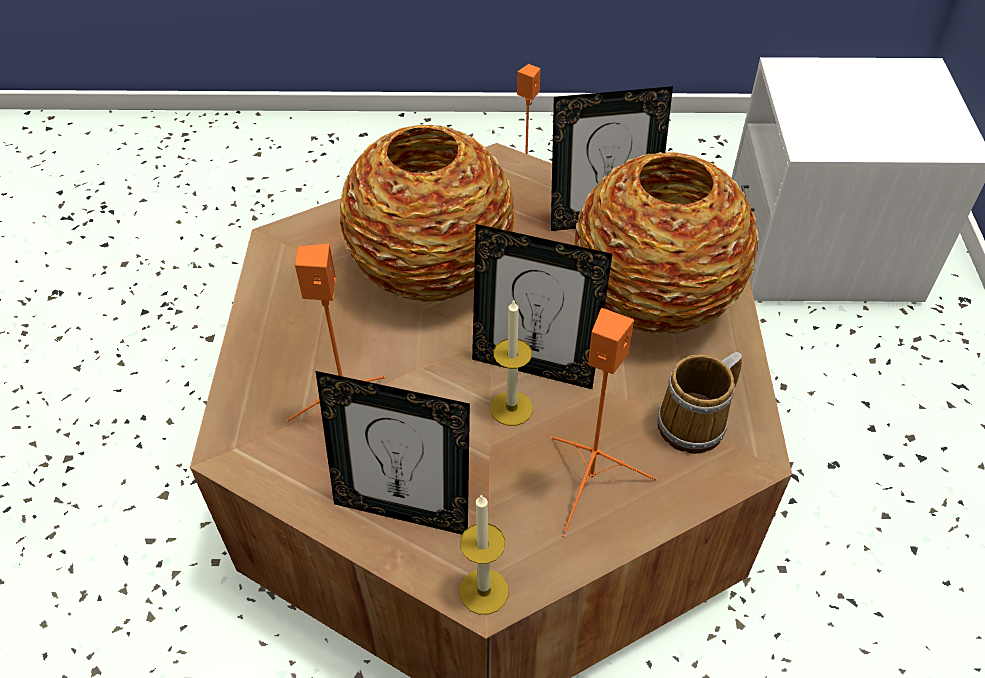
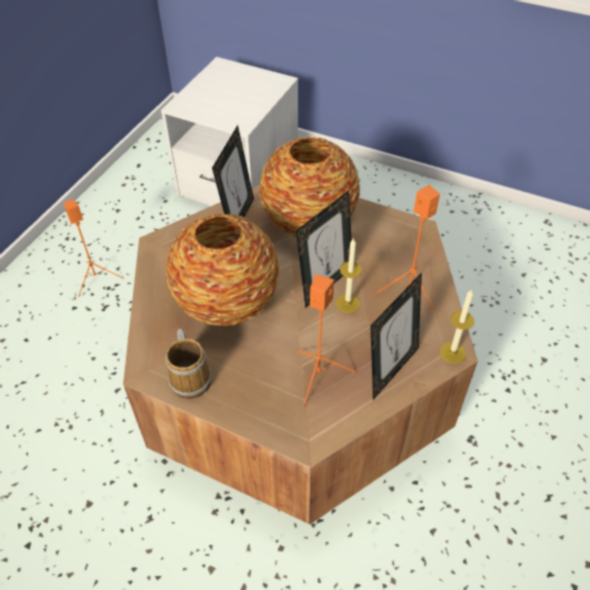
camera: 65 degrees left, 0 degrees up
(696, 424) = (393, 239): mug -> mug (191, 377)

